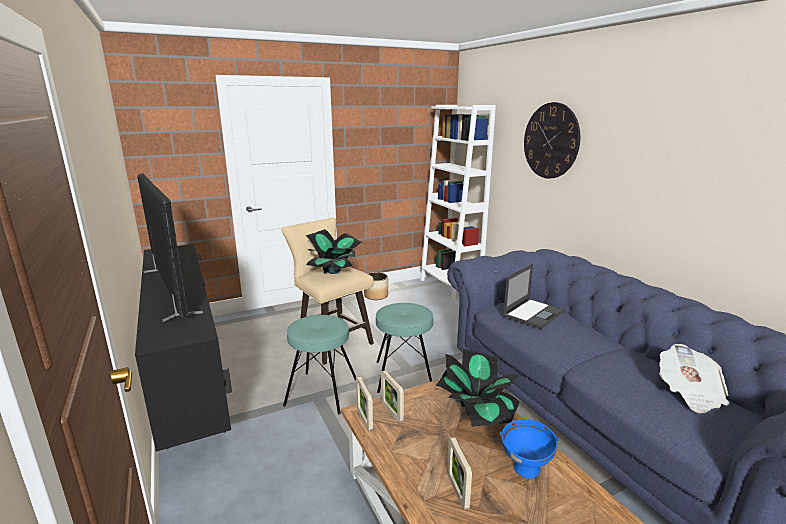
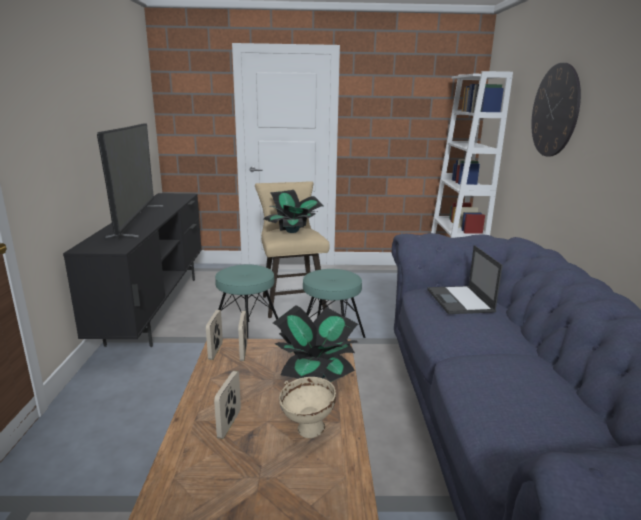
camera: 25 degrees right, 0 degrees up
(376, 296) = (367, 273): planter -> none
(526, 471) = (308, 431): blue bowl -> beige bowl
(534, 313) = (460, 301): laptop -> laptop turned 105 degrees clockwise
(689, 393) = (555, 413): newspaper -> none

